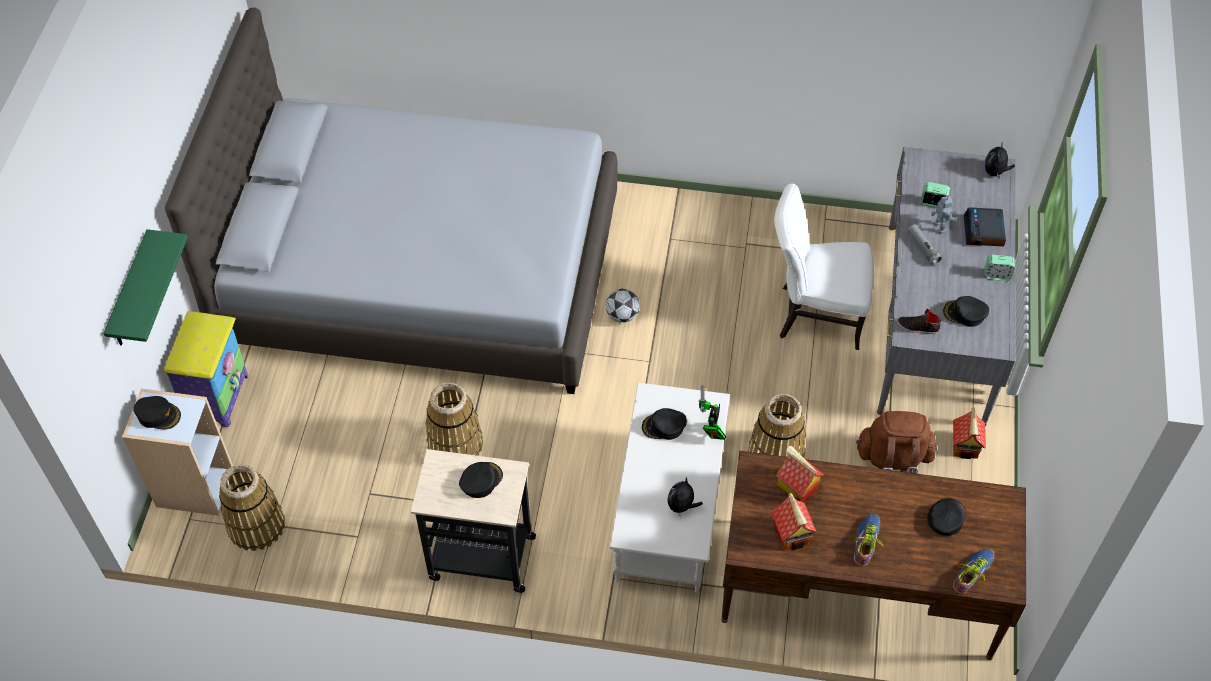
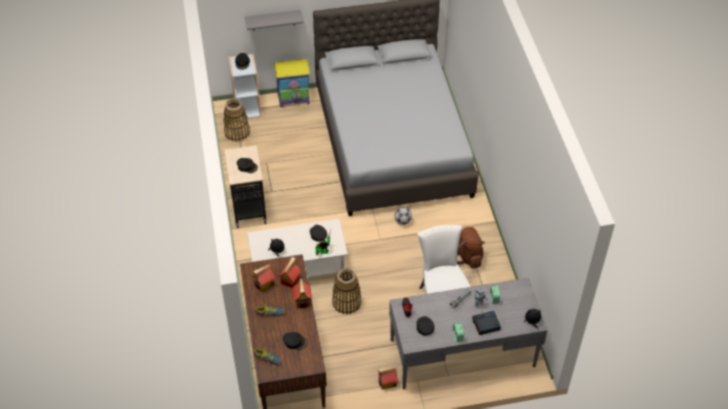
camera: 70 degrees right, 5 degrees down
(130, 293) = (273, 20): green shelf -> grey shelf
(455, 444) = (303, 182): basket -> none
(853, 479) = (303, 300): none -> toy house
(893, 459) = (365, 352): brown backpack -> brown backpack (468, 257)

